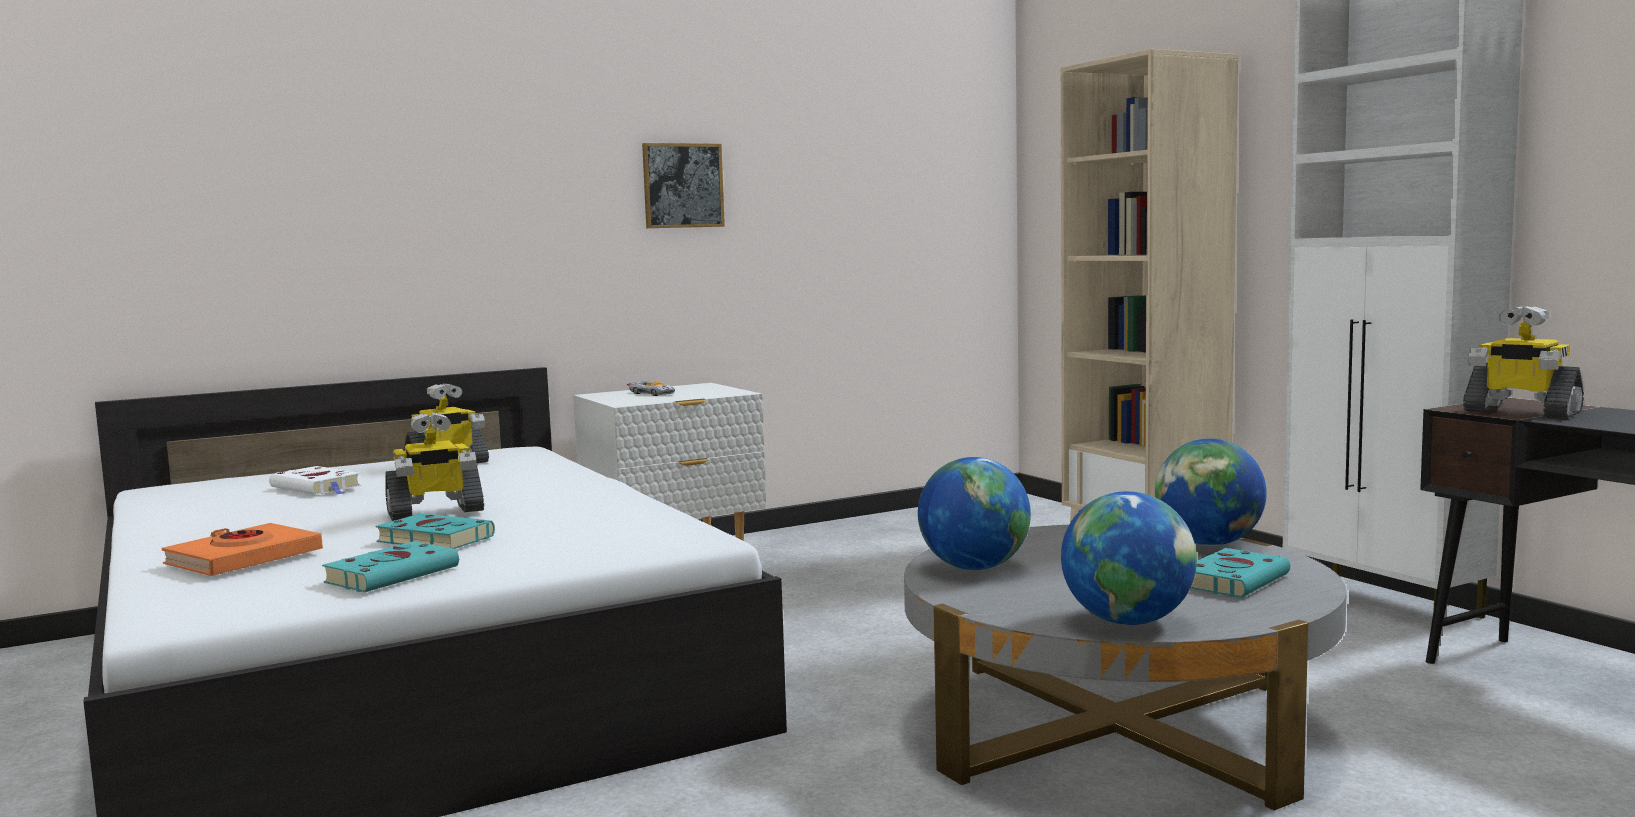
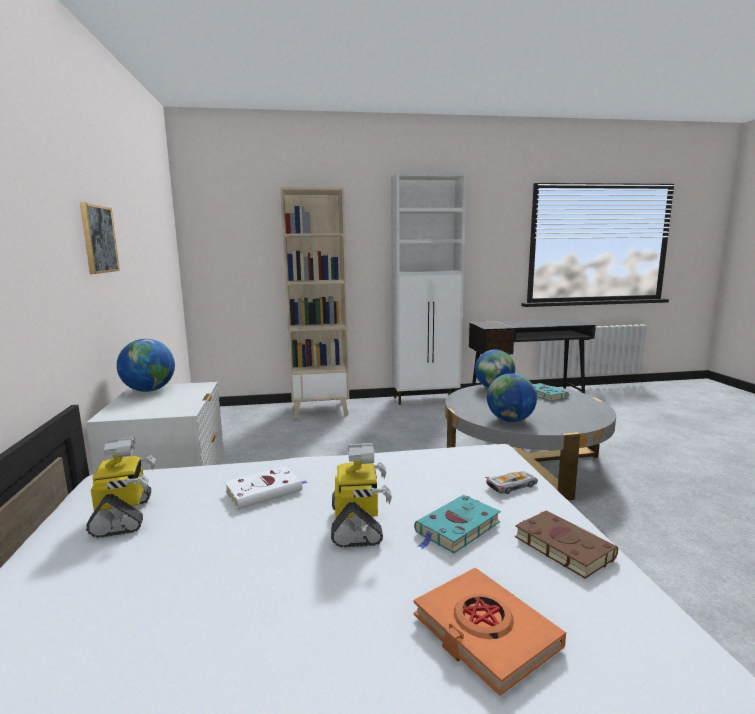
camera: 70 degrees left, 5 degrees up
(317, 487) = (151, 592): white book -> white book (266, 491)
(395, 574) = (560, 546): turquoise book -> brown book
(652, 393) = (150, 402): toy car -> toy car (512, 486)
(1127, 621) = (593, 414): globe -> globe (149, 390)
(1520, 412) = (501, 325): toy robot -> none

